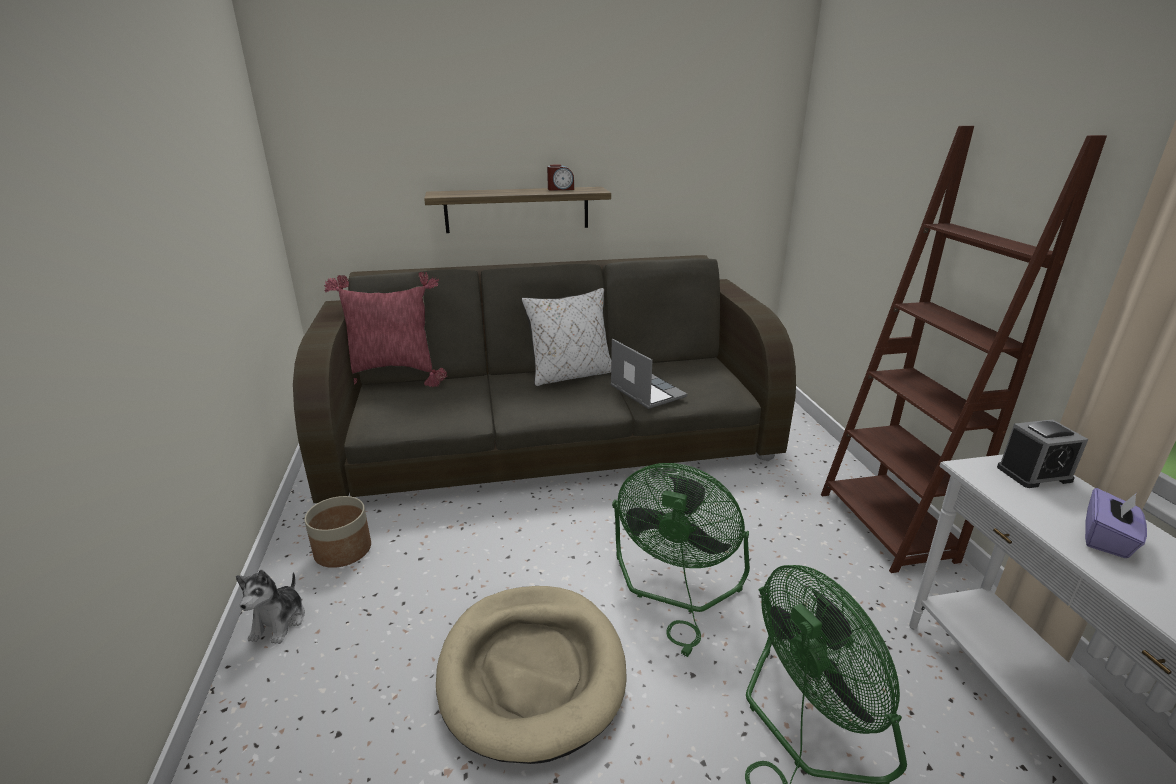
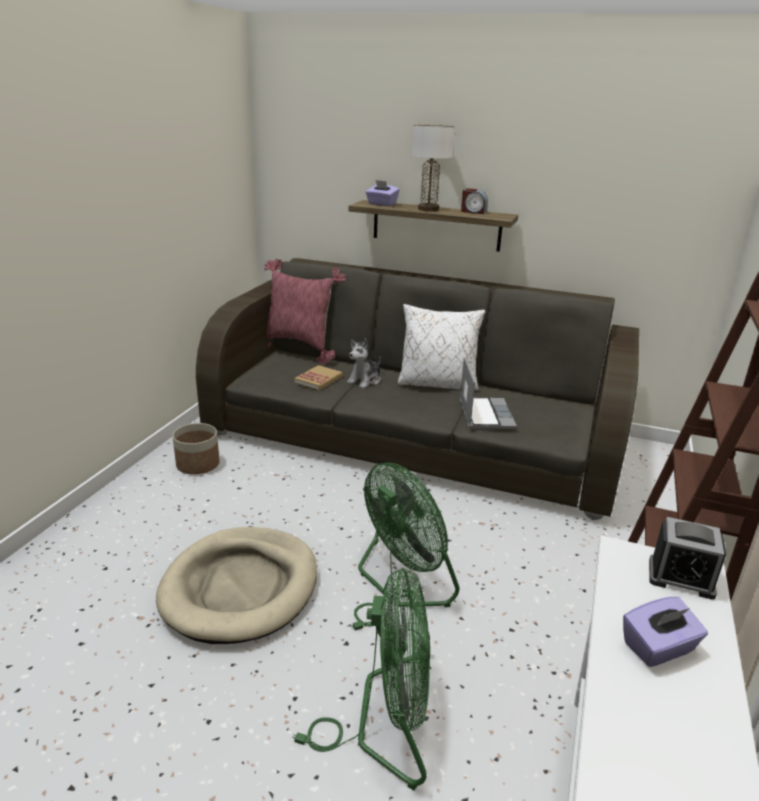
camera: 30 degrees right, 0 degrees up
(279, 622) = (128, 493): plush toy -> plush toy (365, 380)
(449, 404) = (319, 379): none -> book
(457, 193) = (381, 204): none -> purple tissue box
(514, 192) = (428, 209): none -> table lamp

